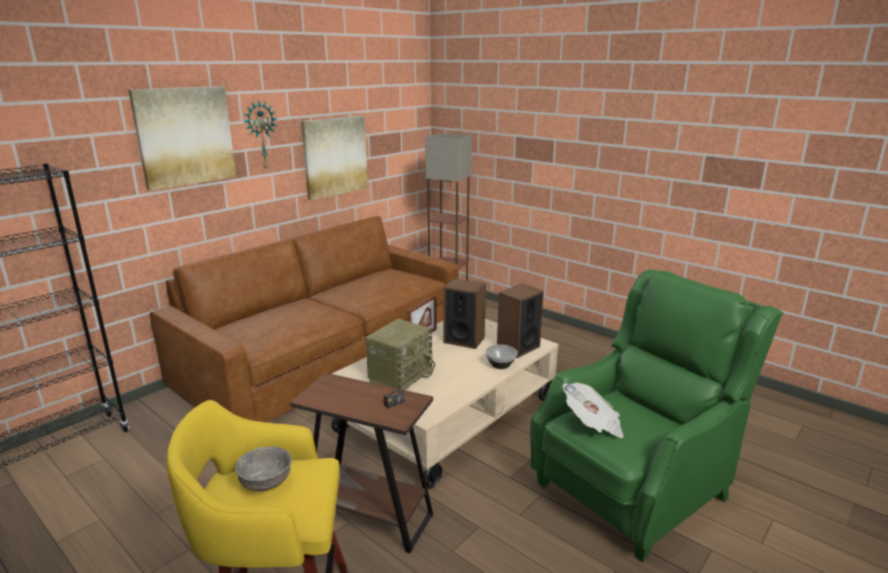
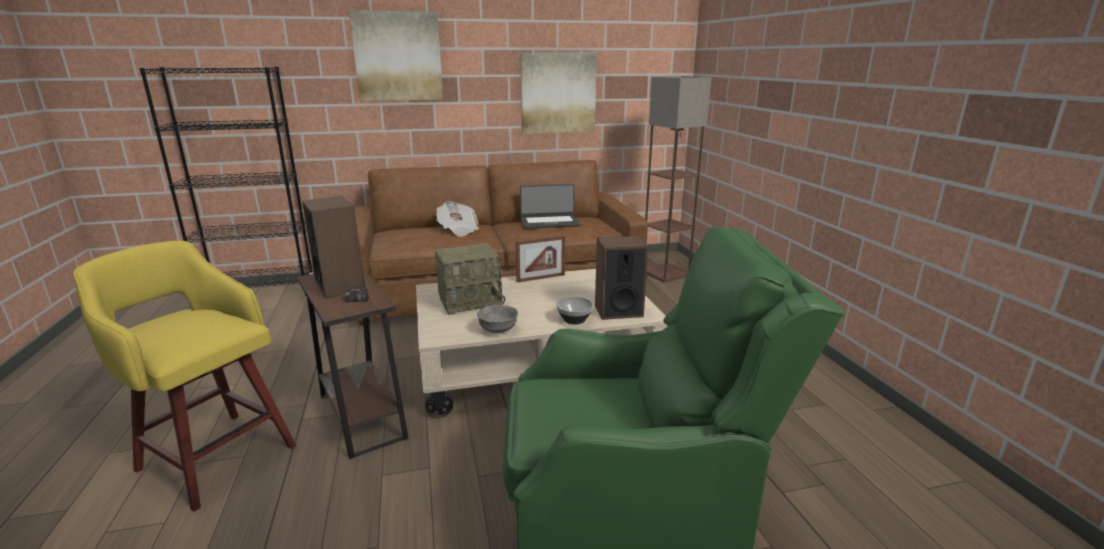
camera: 35 degrees right, 0 degrees up
(260, 135) = (474, 63): wall clock -> none
(265, 483) = (186, 322): grey bowl -> grey bowl (497, 330)
(369, 283) = (549, 222): none -> laptop
(464, 340) = (575, 290): speaker -> speaker (340, 286)
(592, 424) = (552, 397): newspaper -> newspaper (458, 230)

